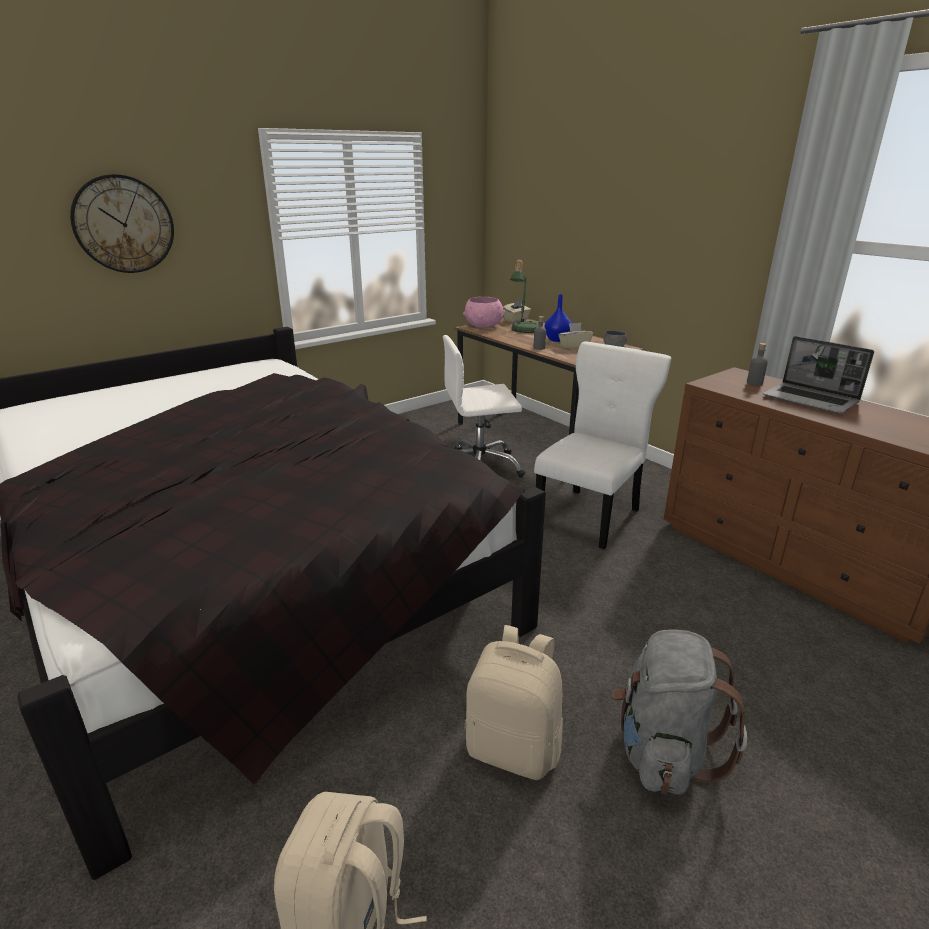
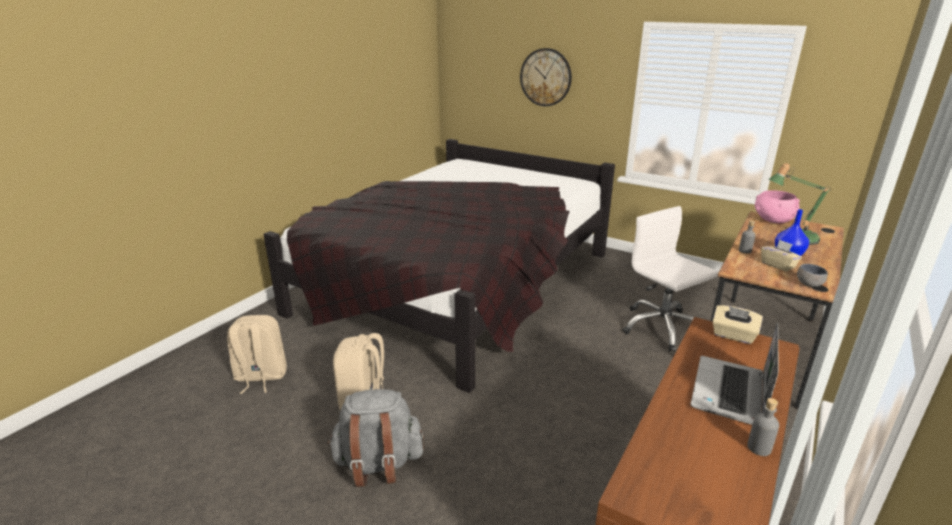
camera: 70 degrees right, 0 degrees up
(516, 320) = (824, 229): beige tissue box -> beige tissue box (733, 335)
(591, 516) = (641, 399): white chair -> none
(754, 383) = (749, 356): grey bottle -> grey bottle (759, 448)

